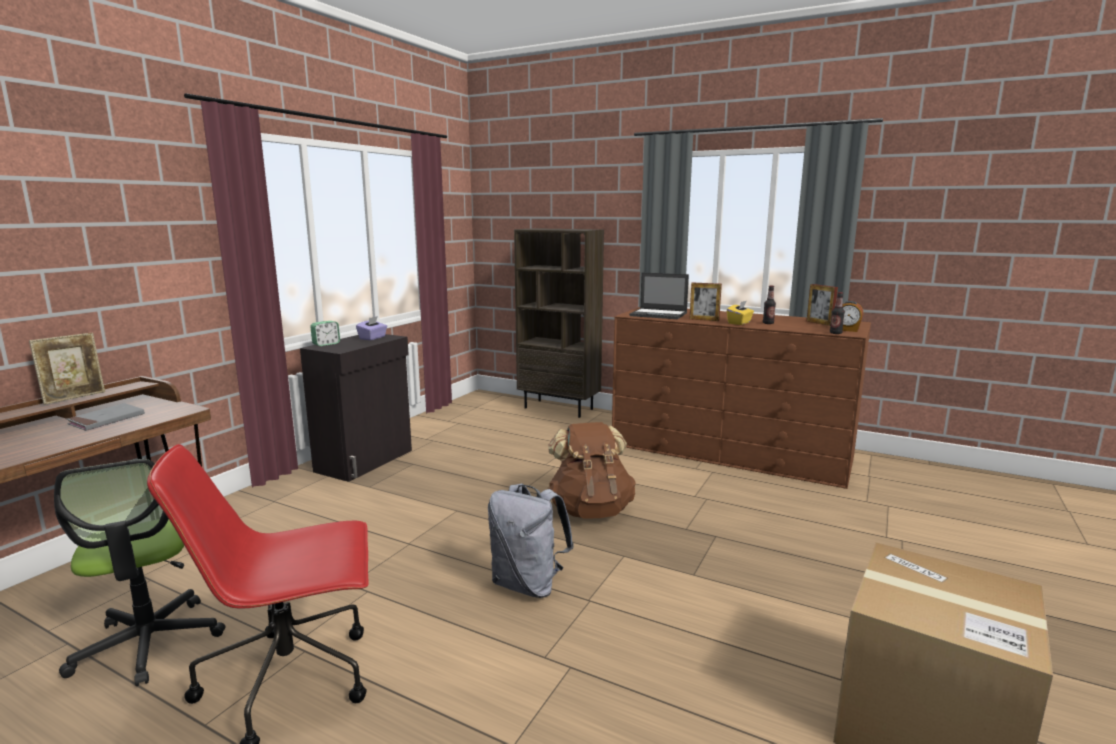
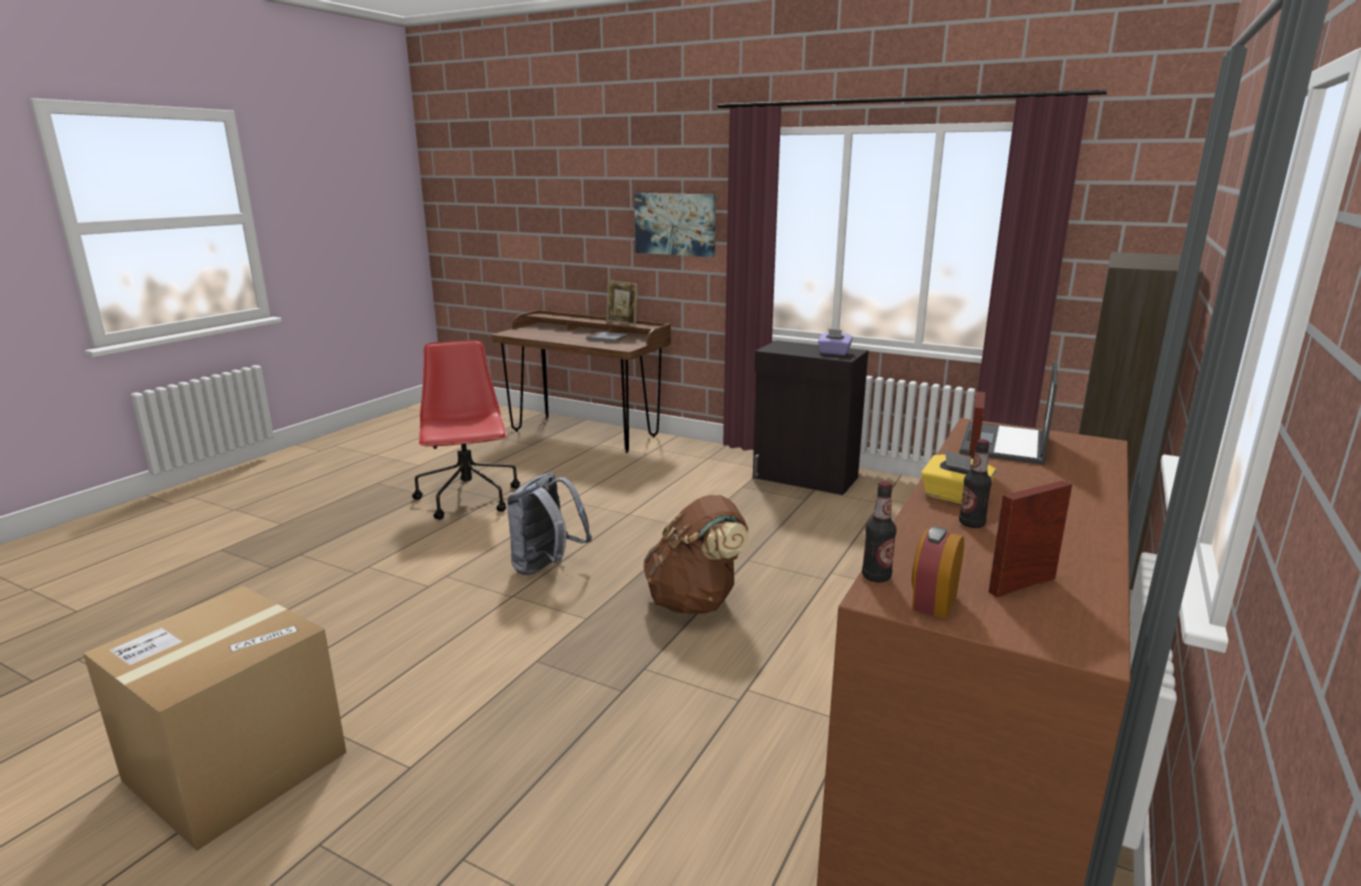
camera: 90 degrees right, 5 degrees up
(123, 242) = (675, 224): none -> picture
(149, 643) = (523, 461): office chair -> none
(326, 344) = (795, 344): alarm clock -> none

